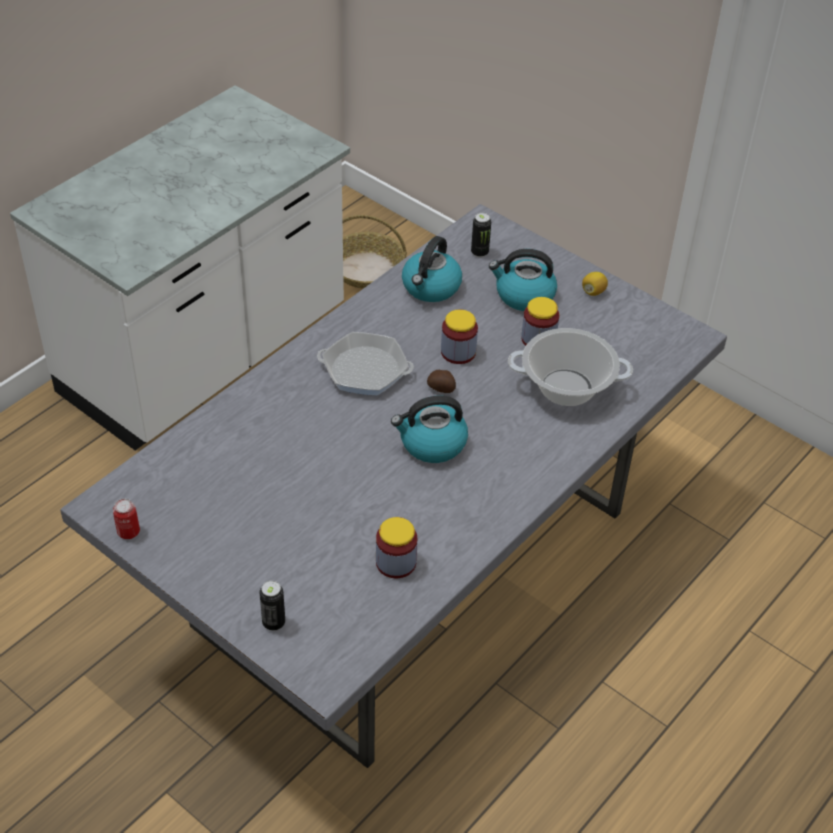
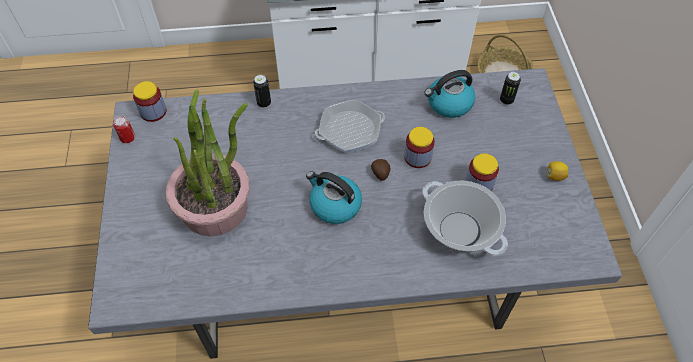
camera: 45 degrees right, 10 degrees up
(273, 622) = (130, 247): can -> can (264, 103)
(316, 526) = (215, 207): none -> potted plant
(365, 370) = (350, 130): frying pan -> frying pan turned 105 degrees clockwise
(396, 562) = (229, 264): jar -> jar (153, 111)
(523, 295) = (503, 147): kettle -> none

